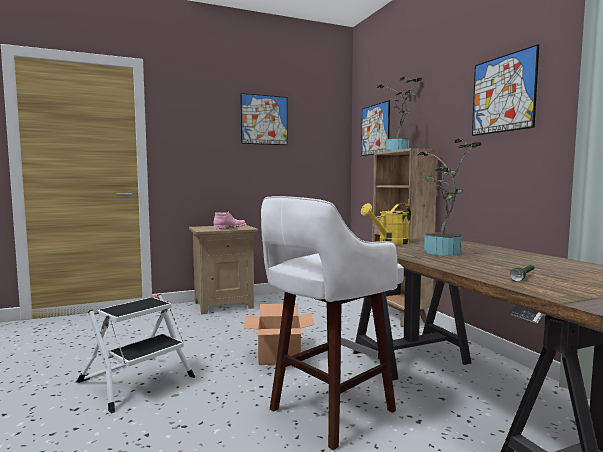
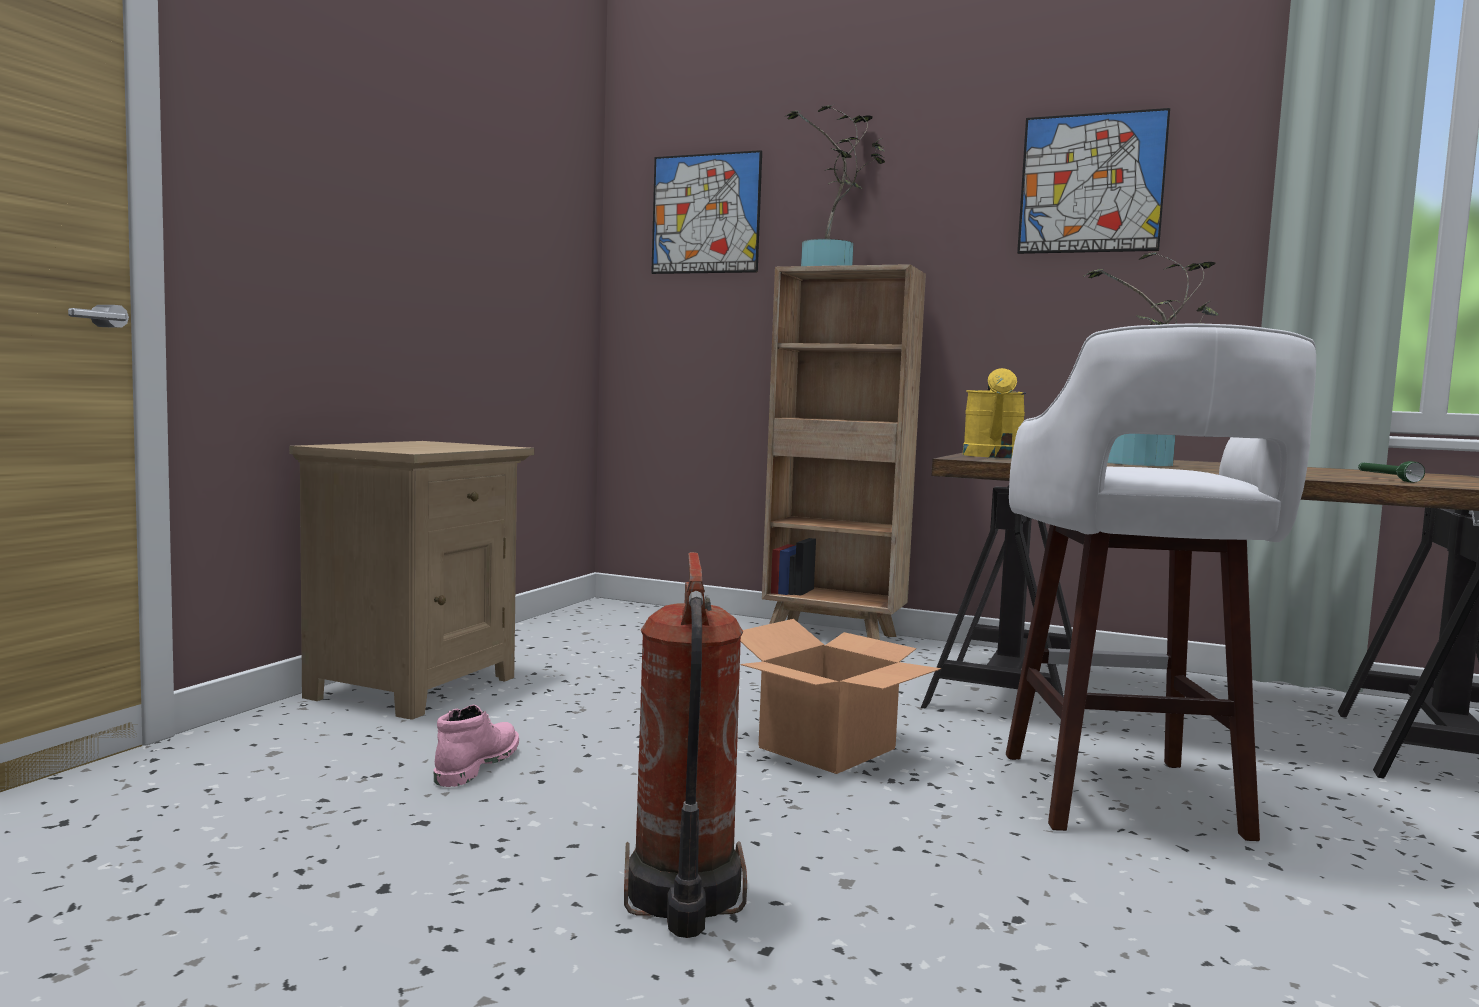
camera: 45 degrees left, 0 degrees up
(135, 381) = (681, 898): step ladder -> fire extinguisher
(230, 228) = (452, 447): pink boot -> pink boot (475, 765)
(264, 120) = (457, 134): picture -> none

